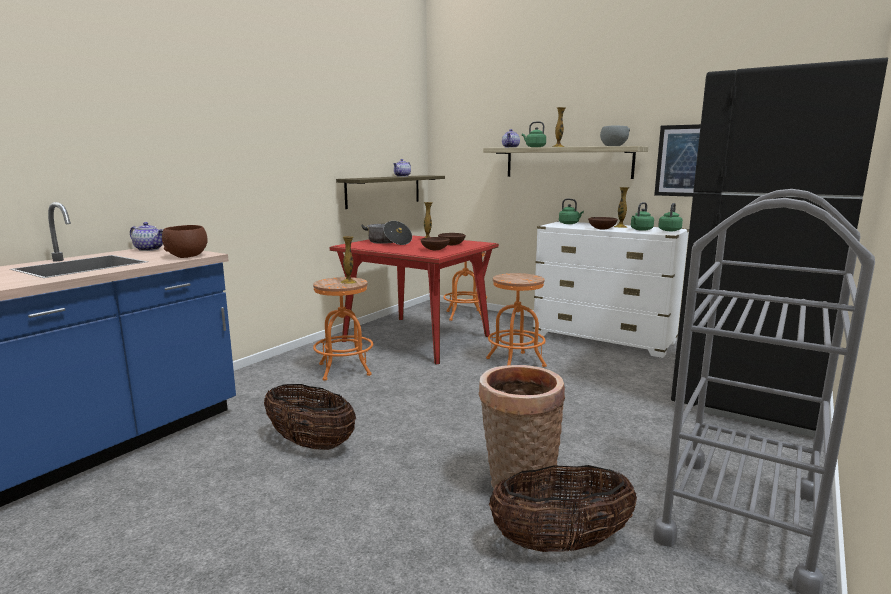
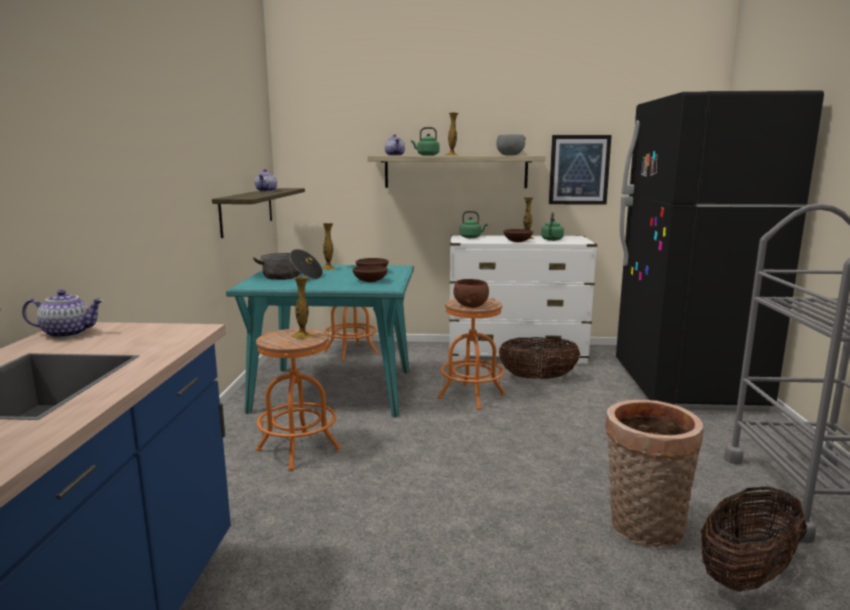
camera: 30 degrees left, 0 degrees up
(187, 256) = (176, 337): brown bowl -> brown bowl (471, 306)
(310, 443) = (385, 558): basket -> basket (537, 378)
(417, 339) = (334, 390): red dining table -> turquoise dining table
(670, 230) = (575, 238): green kettle -> none

